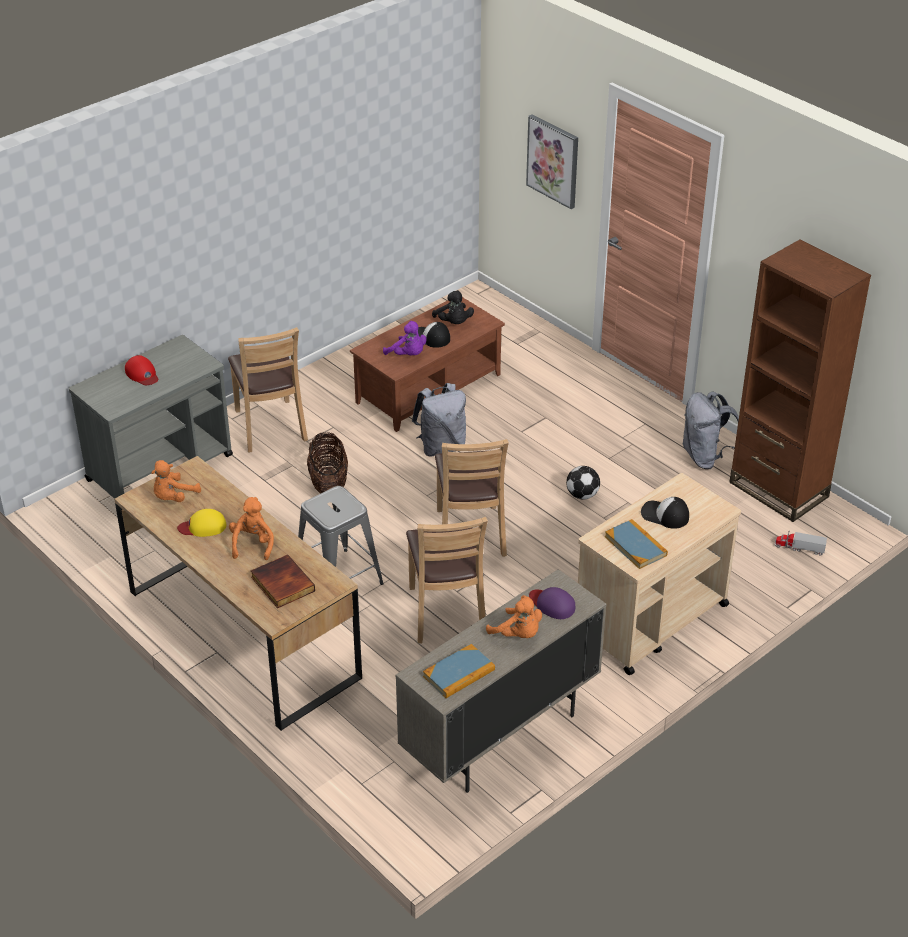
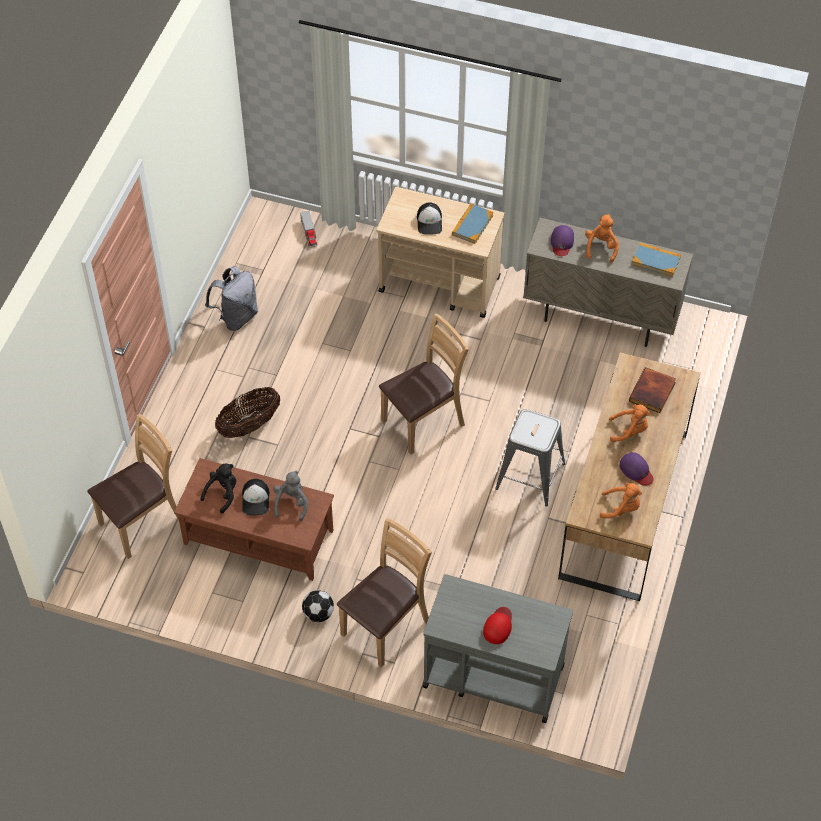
camera: 120 degrees left, 15 degrees up
(203, 527) = (636, 470): yellow cap -> purple cap
(252, 544) = (629, 430): orange plush toy -> orange plush toy turned 150 degrees counterclockwise
(328, 483) = (429, 541): basket -> basket (249, 425)
(408, 355) = (291, 503): purple plush toy -> grey plush toy
(441, 447) = (332, 489): grey backpack -> none
(446, 612) = (514, 397): brown chair -> brown chair (142, 522)
(553, 161) = (71, 389): picture -> none
(582, 494) = (332, 373): football -> football (318, 614)
(778, 490) = (249, 263): brown bookcase -> none

